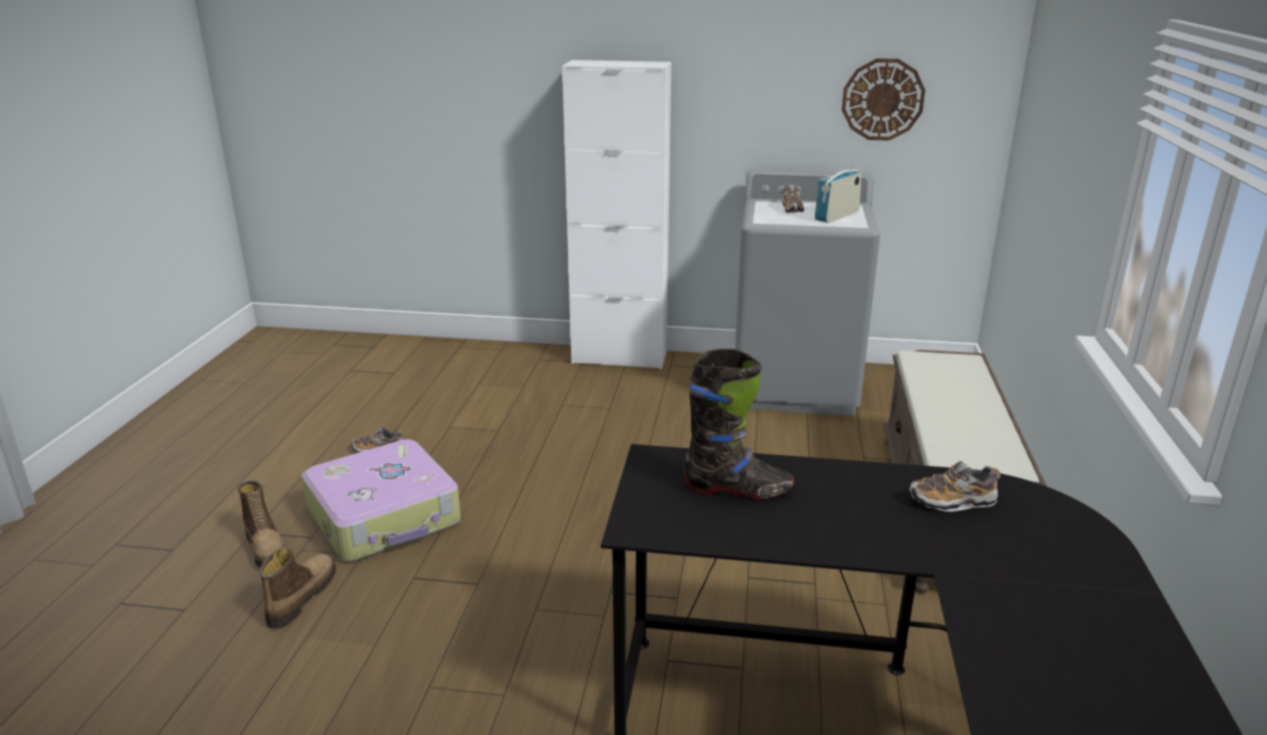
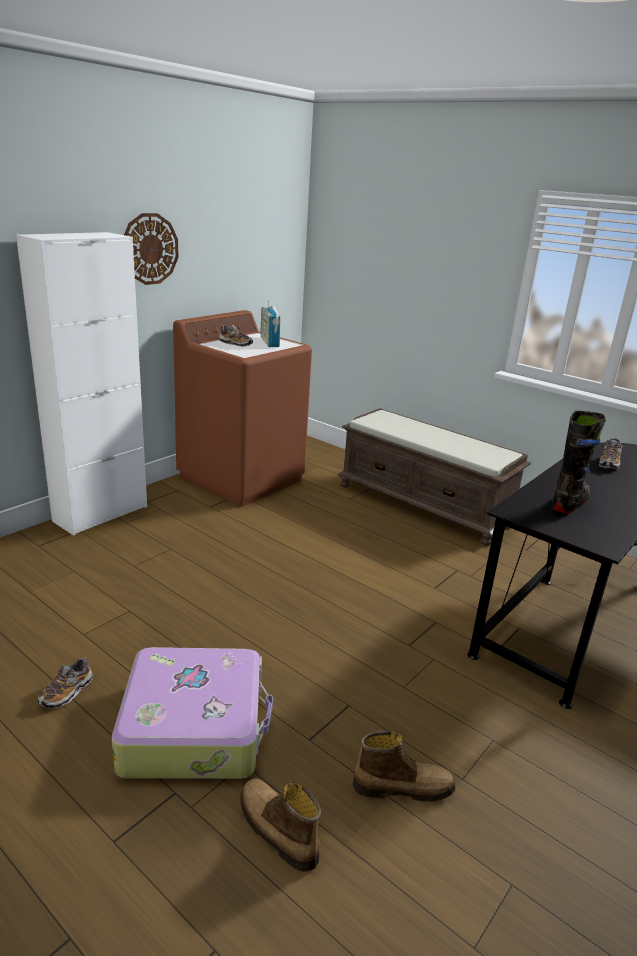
camera: 60 degrees left, 0 degrees up
(267, 548) = (160, 836): boot -> boot (402, 787)
(795, 385) = (242, 478): grey washing machine -> brown washing machine
(882, 99) = (244, 254): wall clock -> wall clock (150, 249)

